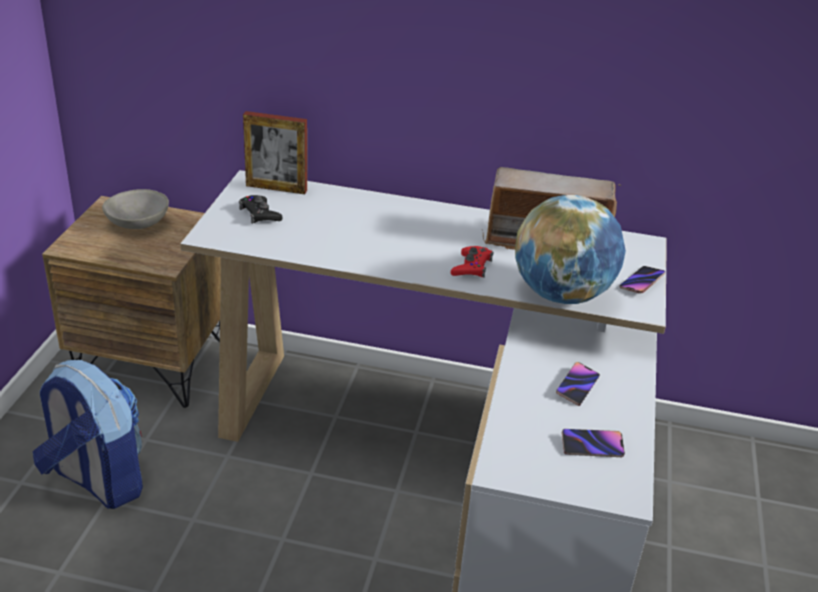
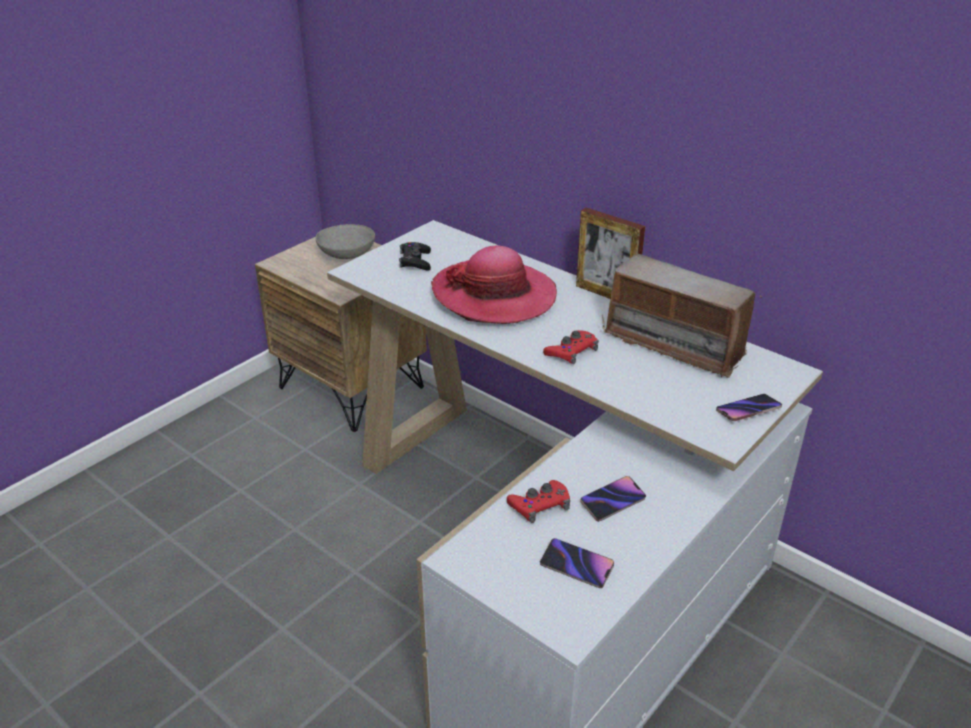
camera: 30 degrees right, 0 degrees up
(96, 480) = (245, 471): backpack -> none
(276, 188) = (451, 241): picture frame -> picture frame (606, 294)
(363, 232) = (494, 296): none -> hat
(526, 407) = (539, 505): none -> red game controller
(562, 294) = (644, 400): globe -> none

